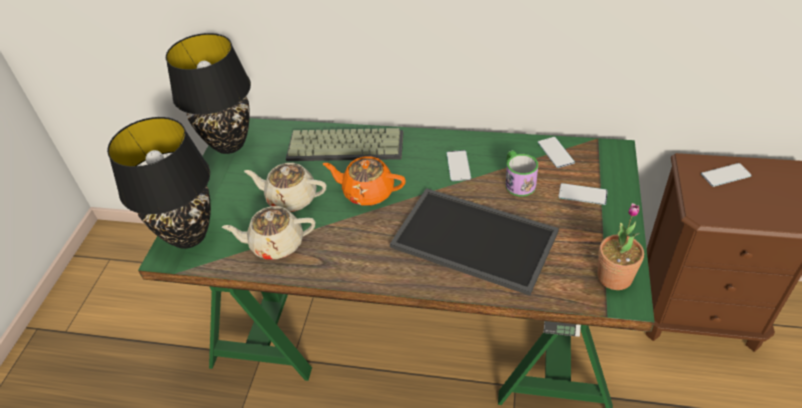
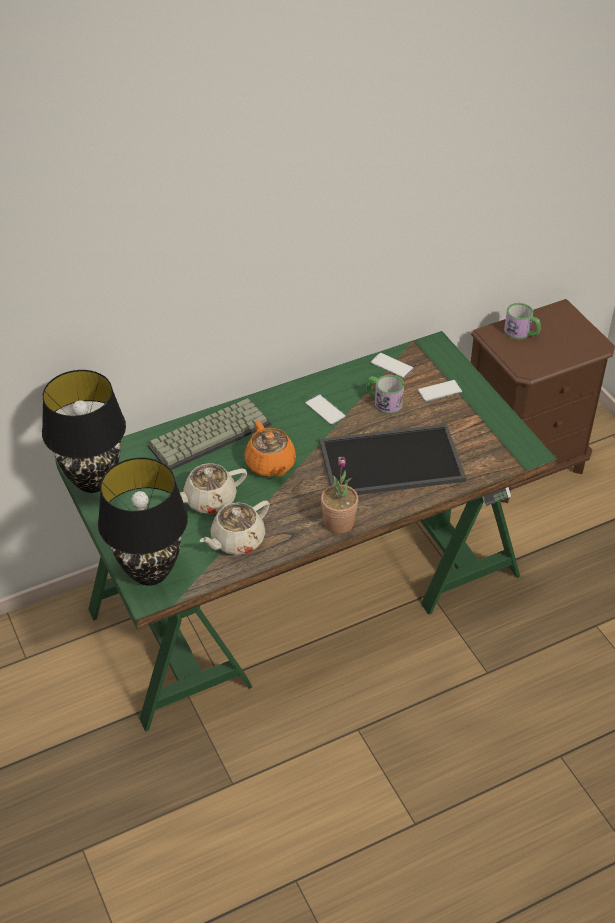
camera: 40 degrees left, 0 degrees up
(367, 192) = (271, 465): orange teapot -> orange teapot turned 90 degrees counterclockwise
(614, 277) = (510, 441): potted plant -> potted plant (339, 522)
(725, 175) = (521, 333): phone -> mug

